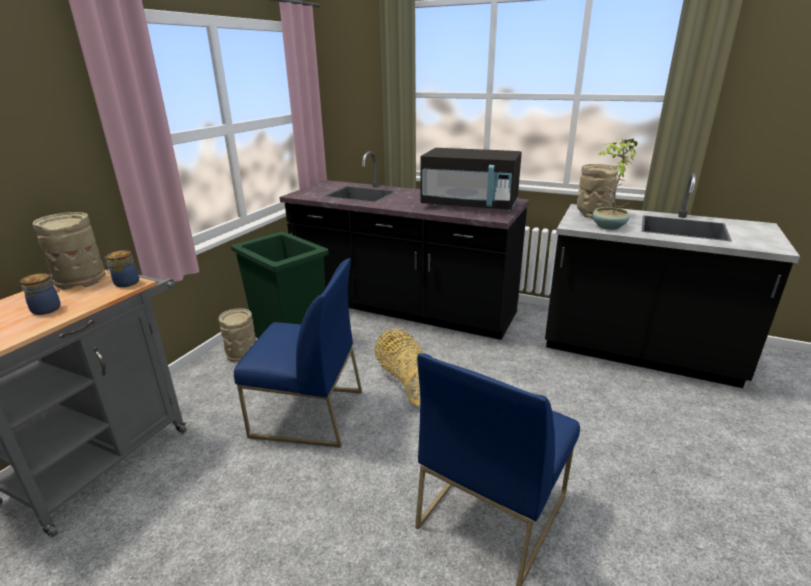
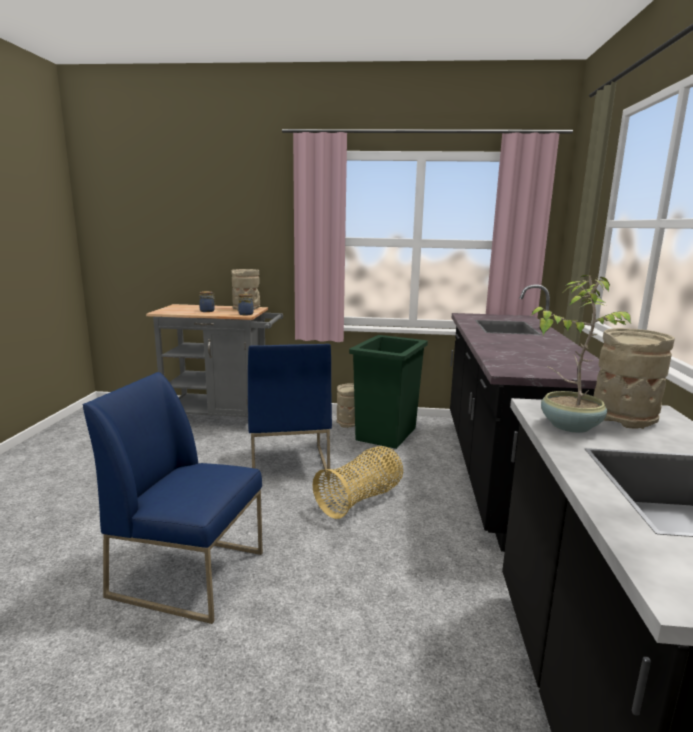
camera: 70 degrees right, 10 degrees down
(470, 205) = (539, 359): black microwave -> none

